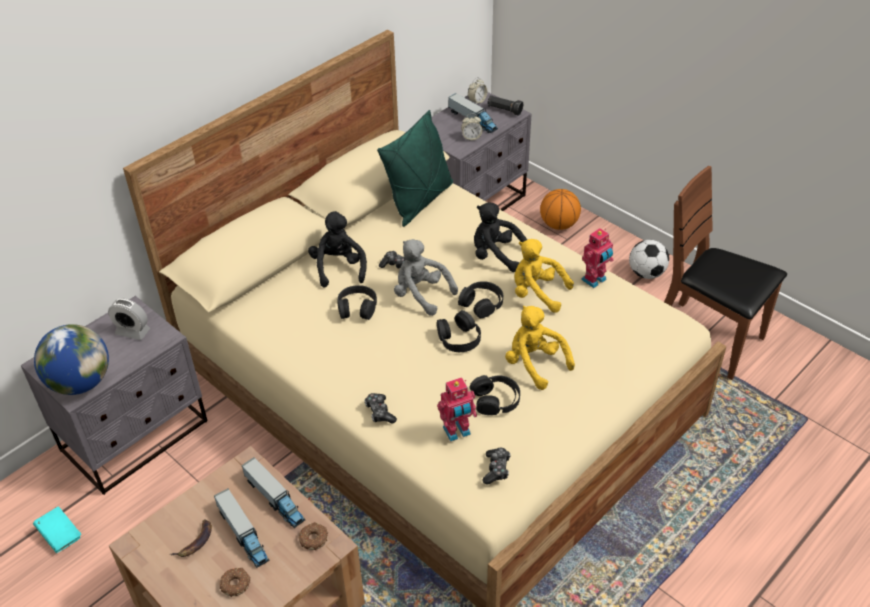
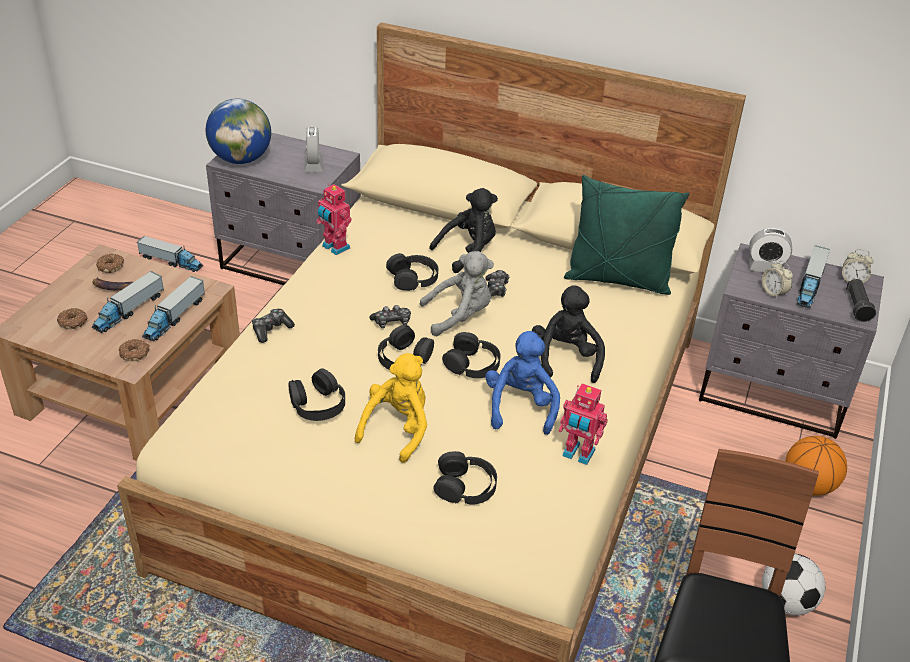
camera: 65 degrees right, 5 degrees down
(60, 536) = (171, 261): turquoise book -> toy truck
(157, 540) = (111, 266): none -> donut
(421, 294) = (460, 316): grey plush toy -> grey plush toy turned 60 degrees clockwise
(443, 131) = (765, 268): none -> alarm clock
(457, 432) = (258, 386): toy robot -> toy robot (334, 247)
(496, 469) = (217, 428): game controller -> game controller (392, 322)
(537, 293) = (520, 407): yellow plush toy -> blue plush toy
(608, 343) = (465, 486): none -> black headphones

